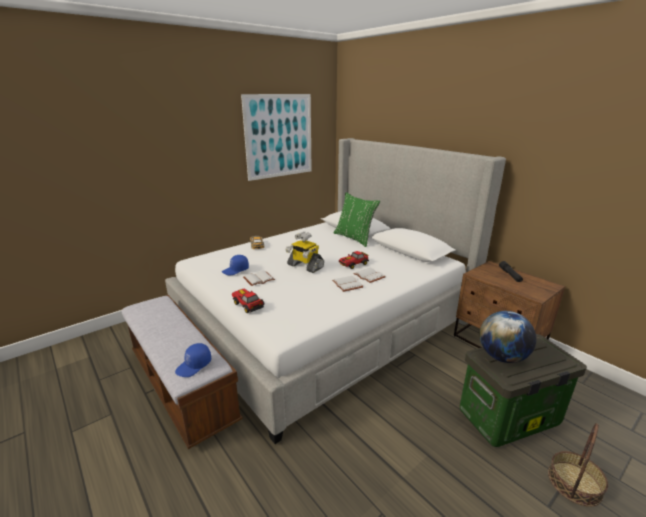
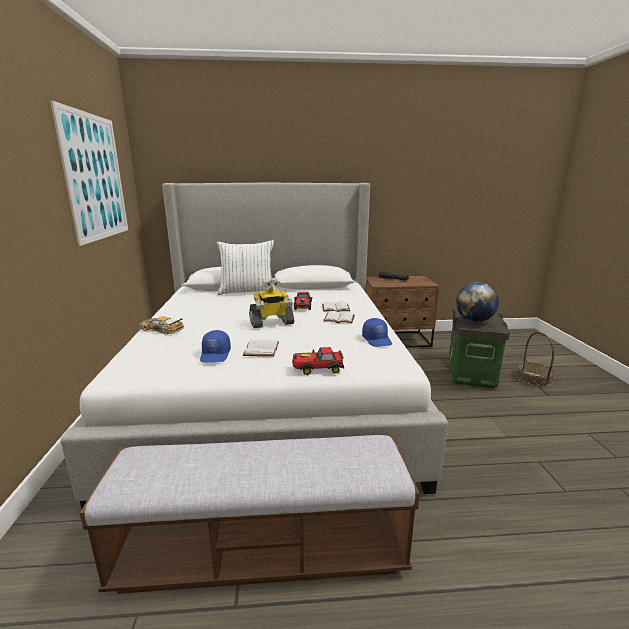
camera: 55 degrees left, 5 degrees down
(194, 366) = (367, 457): blue cap -> blue cap (377, 340)
(354, 238) = (247, 292): green pillow -> white pillow

